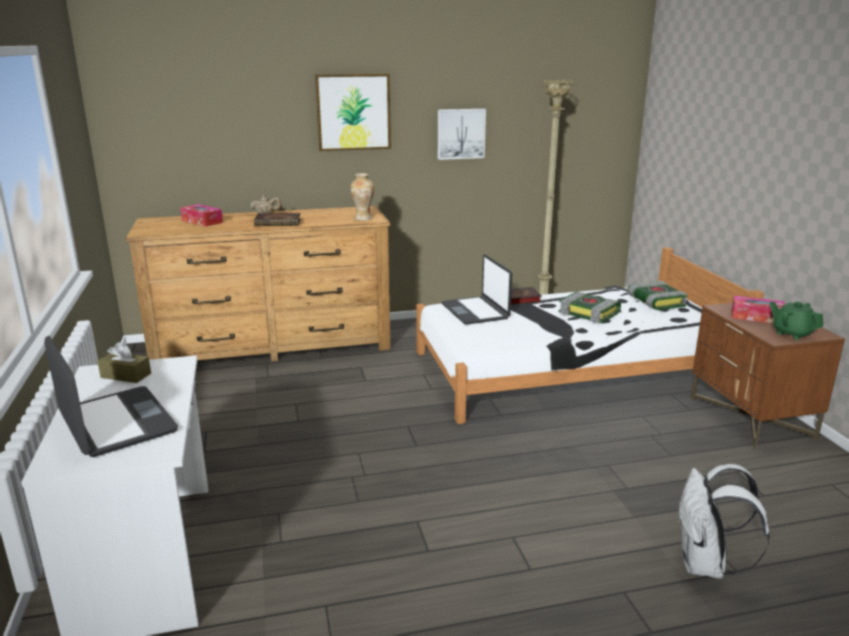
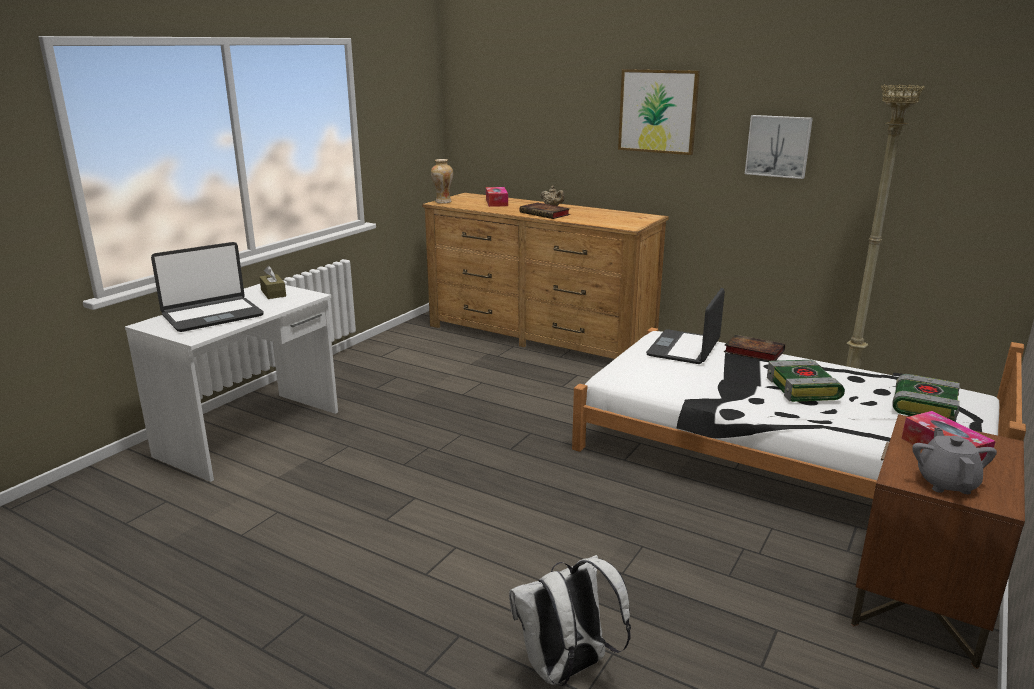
camera: 45 degrees right, 0 degrees up
(116, 423) = (212, 315): laptop -> laptop turned 45 degrees clockwise
(363, 218) = (621, 224): vase -> vase (442, 202)
(791, 333) = (946, 483): green teapot -> grey teapot

